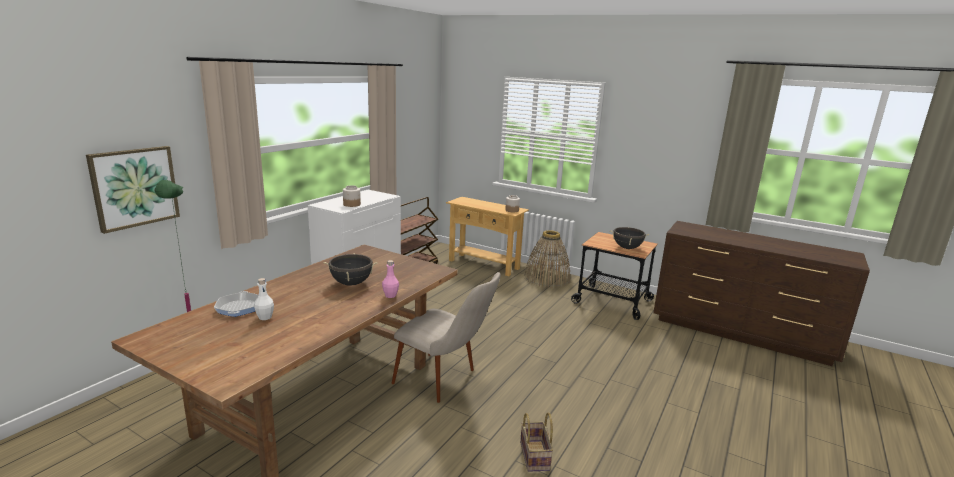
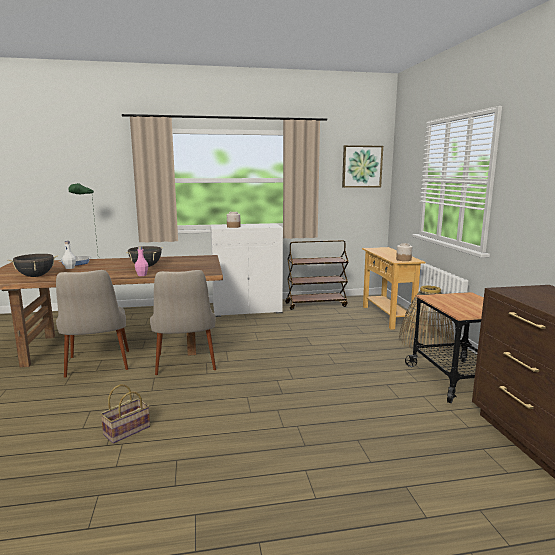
camera: 50 degrees right, 5 degrees down
(134, 187) = (91, 193): picture -> picture (362, 166)
(367, 430) = (97, 368): none -> beige chair
(627, 248) = (461, 308): black cooking pot -> black cooking pot (36, 276)

